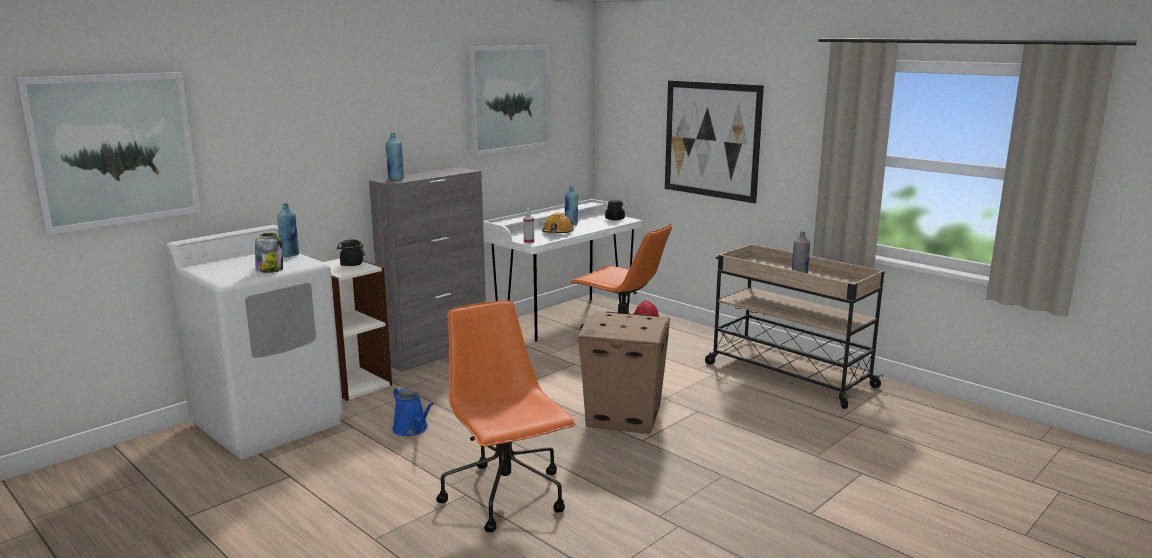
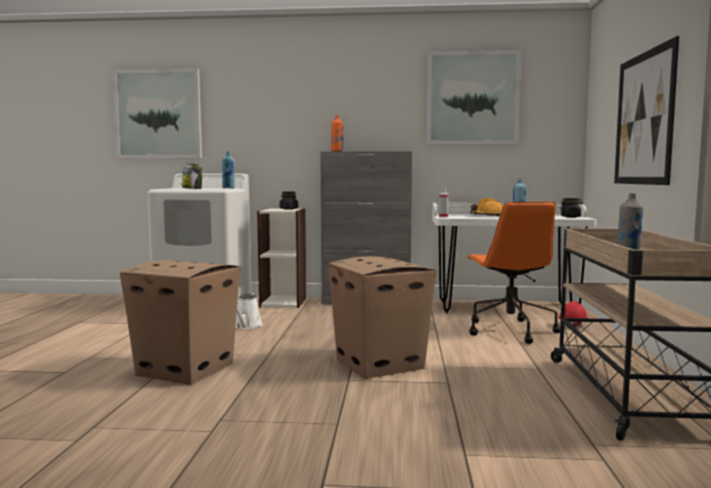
camera: 50 degrees right, 10 degrees down
(395, 179) = (337, 151): blue bottle -> orange bottle
(412, 429) = (247, 326): blue watering can -> white watering can
(506, 497) = (186, 369): orange office chair -> cardboard box

